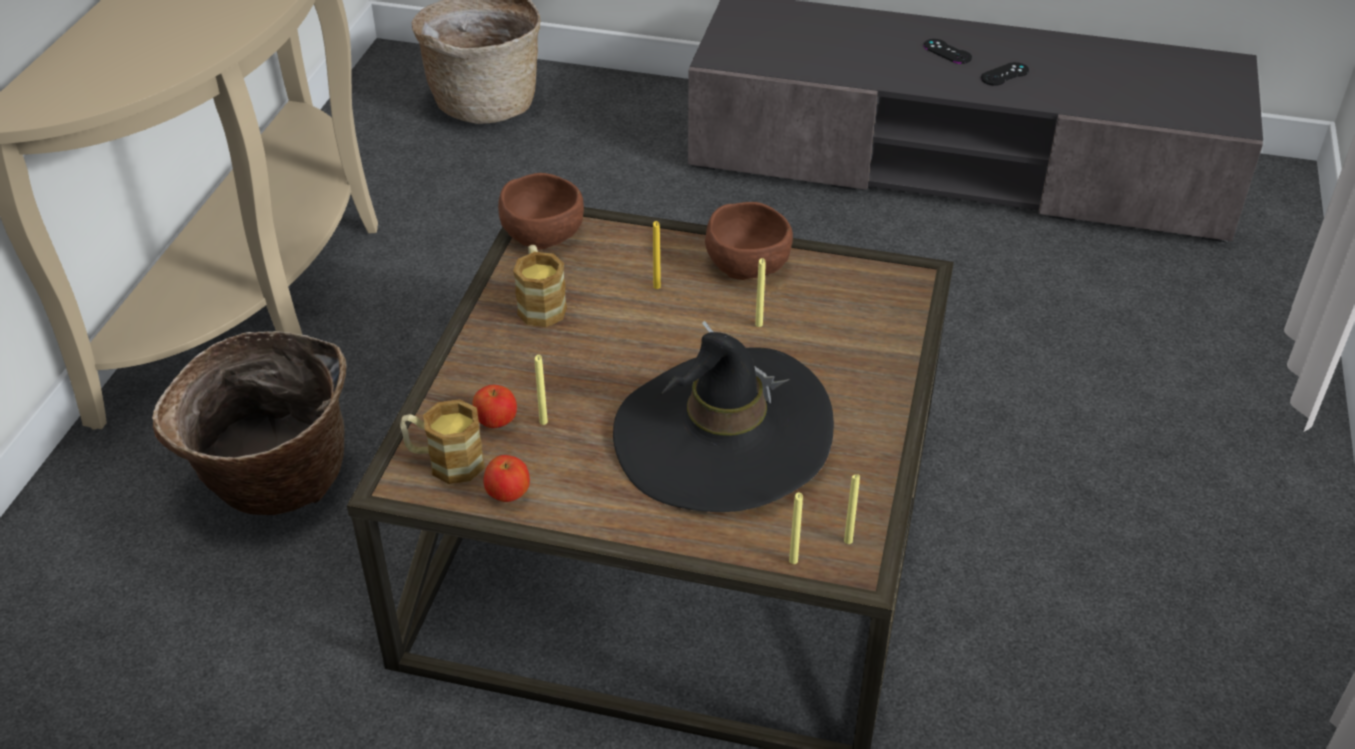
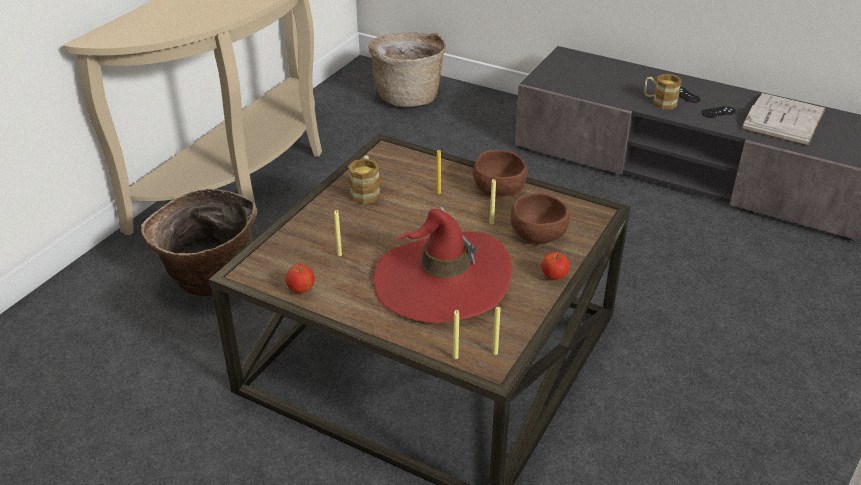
camera: 15 degrees right, 5 degrees down
(445, 462) = (273, 266): mug -> mug (659, 102)
(496, 422) = (312, 250): apple -> apple (554, 277)
(545, 232) = (385, 154): brown bowl -> brown bowl (539, 233)
(722, 437) = (442, 281): black hat -> red hat
(1100, 72) = (783, 119): none -> white book

